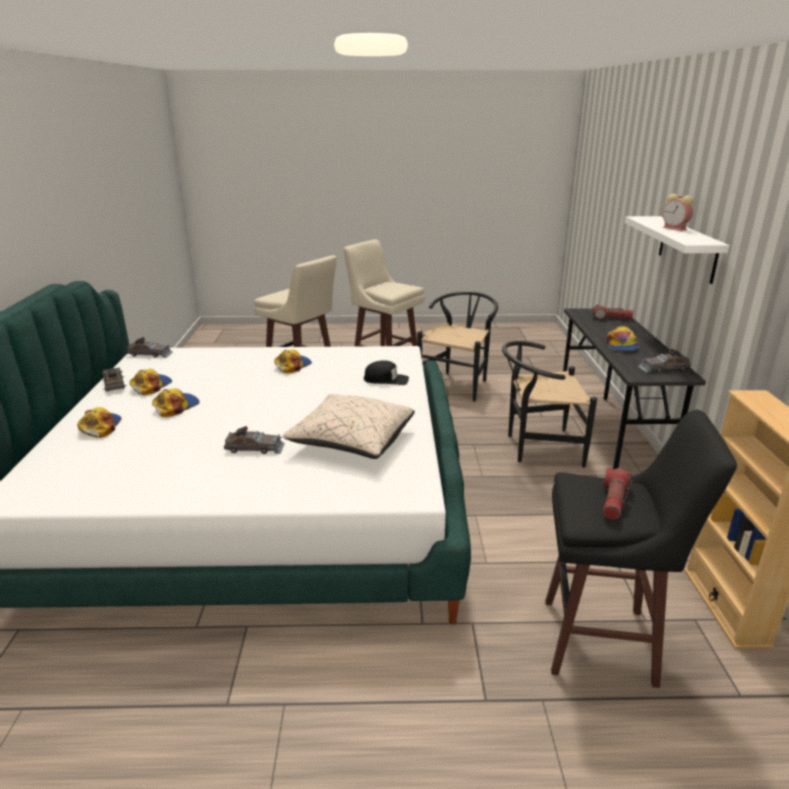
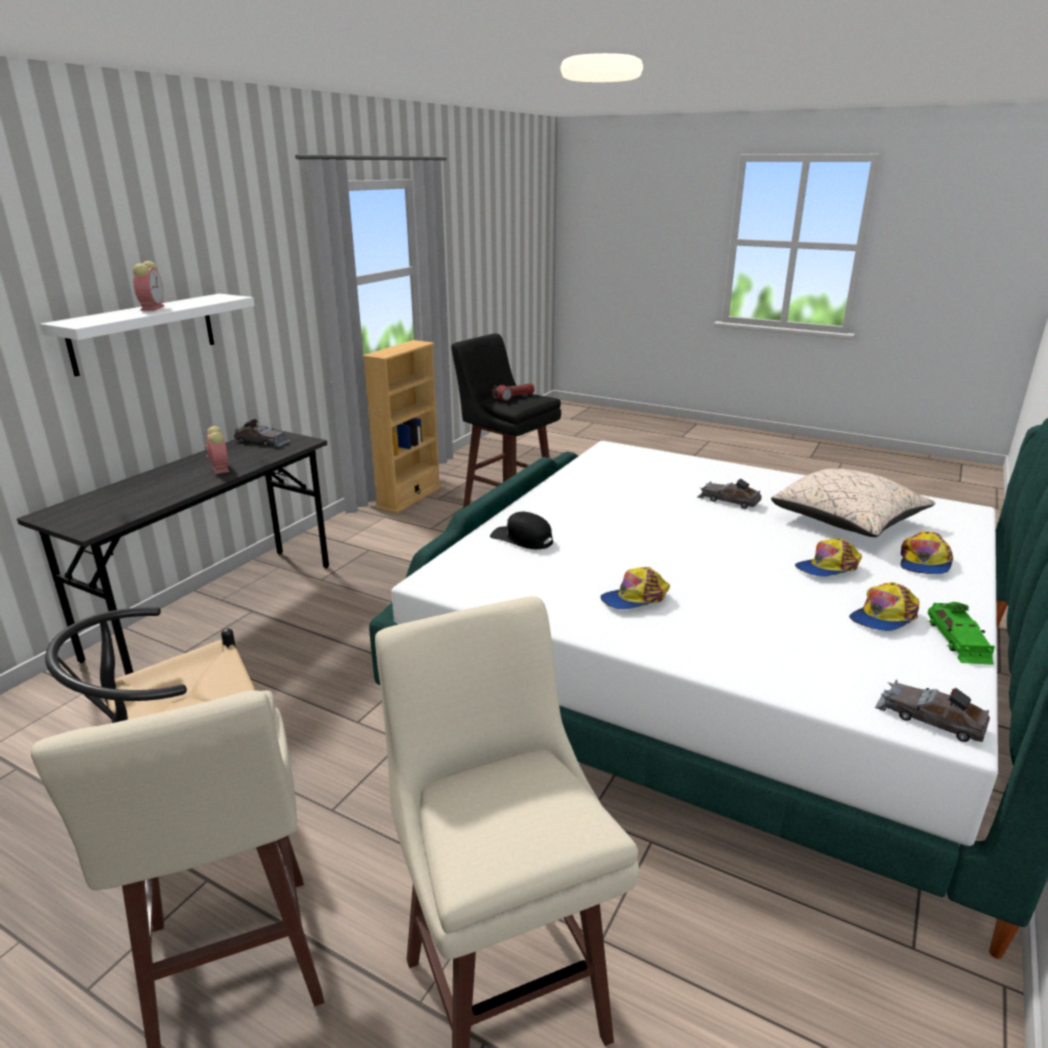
camera: 150 degrees left, 0 degrees up
(114, 384) = (957, 640): grey toy car -> green toy car
(352, 441) = (629, 486): beige pillow -> beige pillow (848, 522)
(537, 448) = (316, 624): black chair -> none
(611, 318) = (97, 504): flashlight -> none
(621, 345) = (220, 468): cap -> alarm clock

